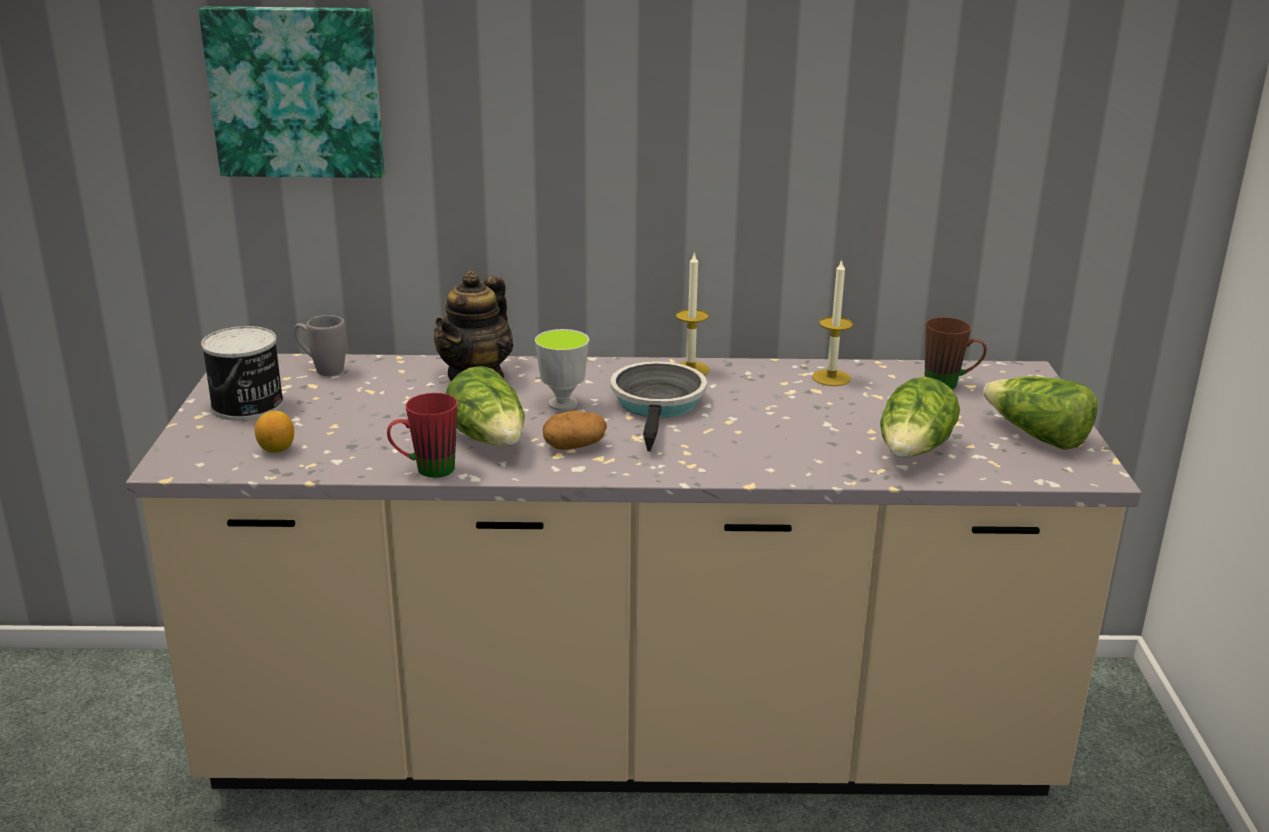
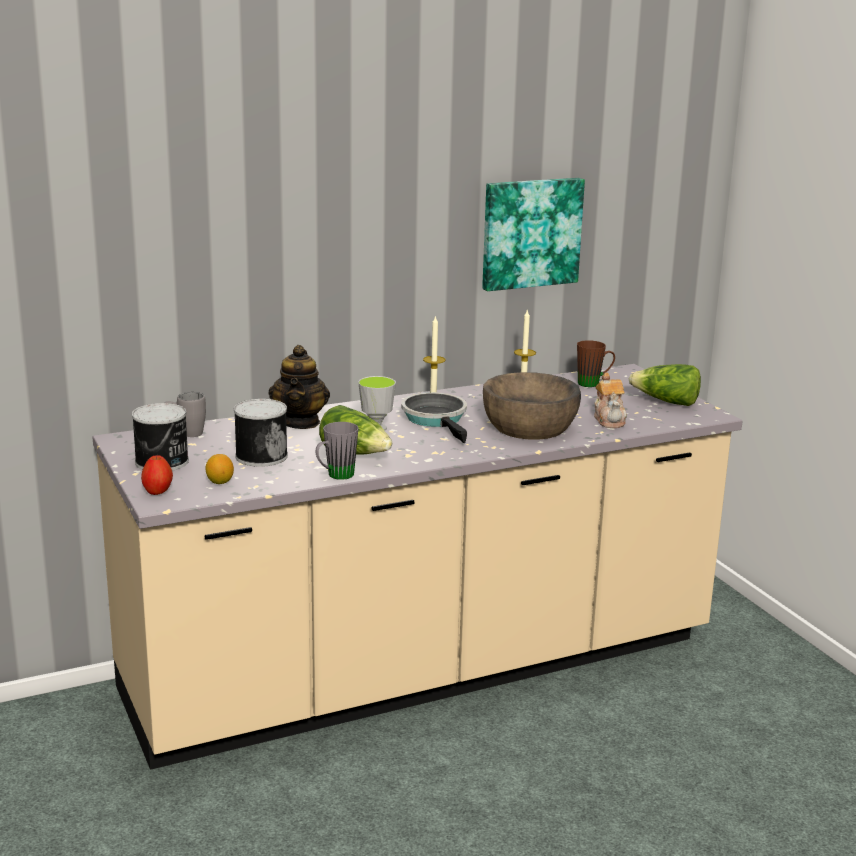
camera: 25 degrees left, 5 degrees down
(189, 449) = (158, 492): none -> apple
(296, 92) = (156, 230): picture -> picture (530, 233)
(370, 419) = (261, 456): none -> can
(425, 470) = (335, 476): red mug -> grey mug
(574, 445) = (412, 448): potato -> none
(779, 440) = (529, 426): none -> brown bowl
(914, 451) = (609, 420): lettuce -> teapot

